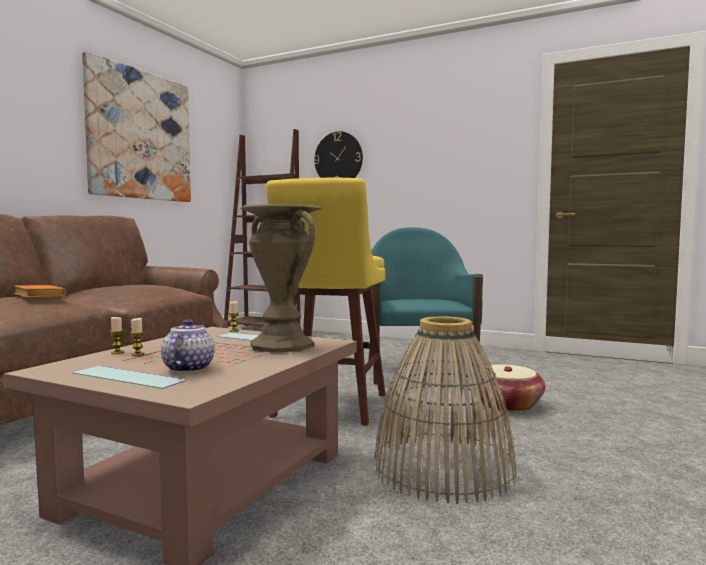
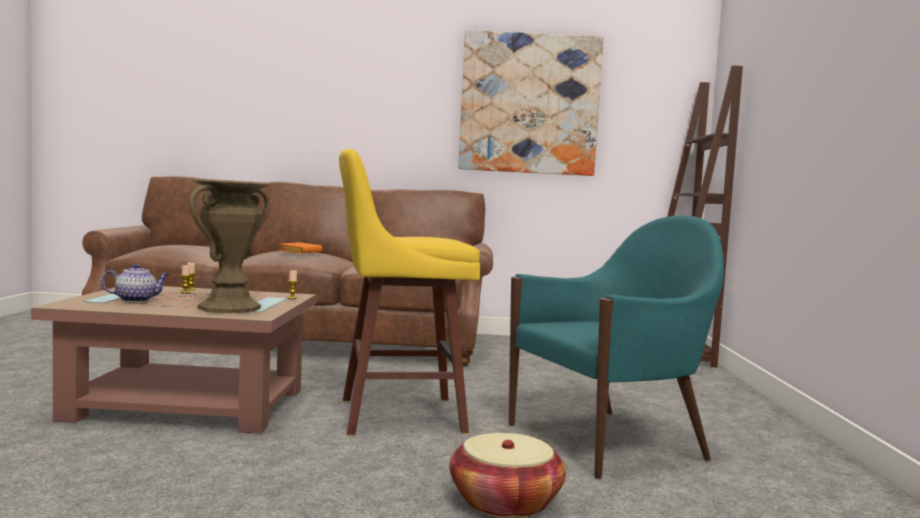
camera: 65 degrees right, 0 degrees up
(338, 159) = (772, 104): wall clock -> none
(443, 468) = (242, 476): basket -> none

